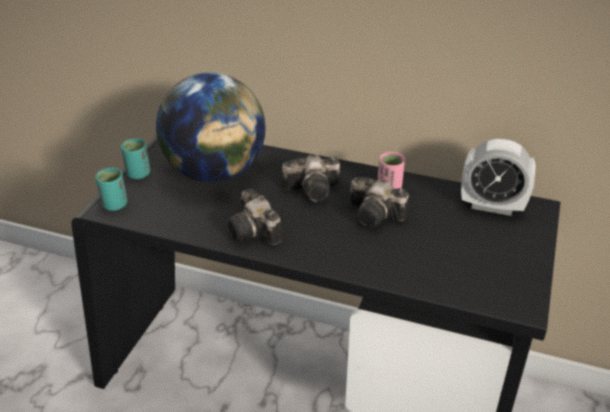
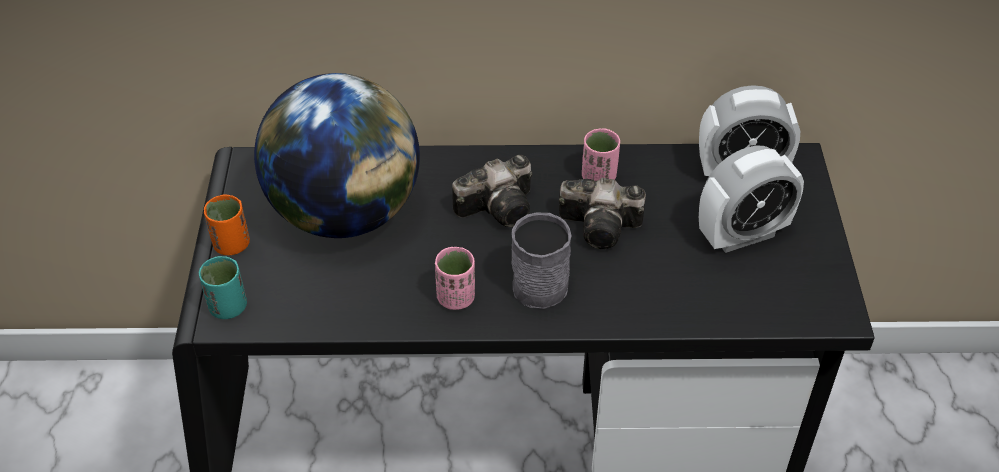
camera: 20 degrees left, 10 degrees up
(138, 174) = (231, 244): turquoise cup -> orange cup
(255, 232) = (456, 298): camera -> pink cup
(317, 235) = (540, 279): none -> grey mug
(474, 242) = (742, 235): none -> alarm clock

